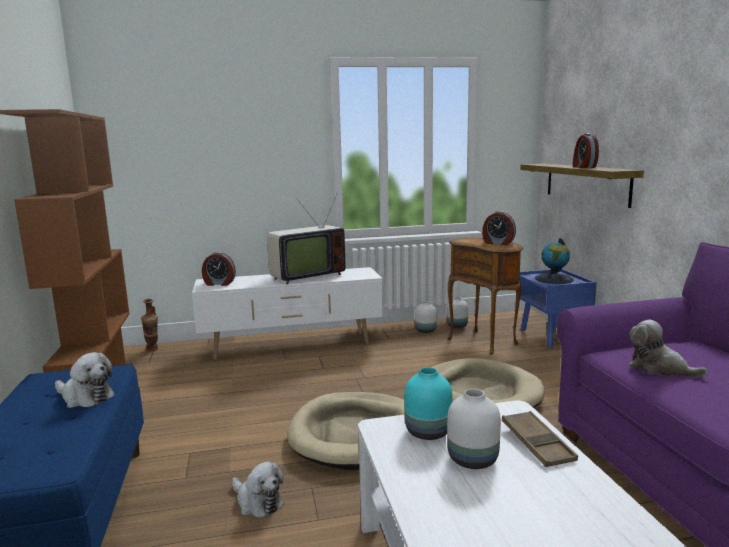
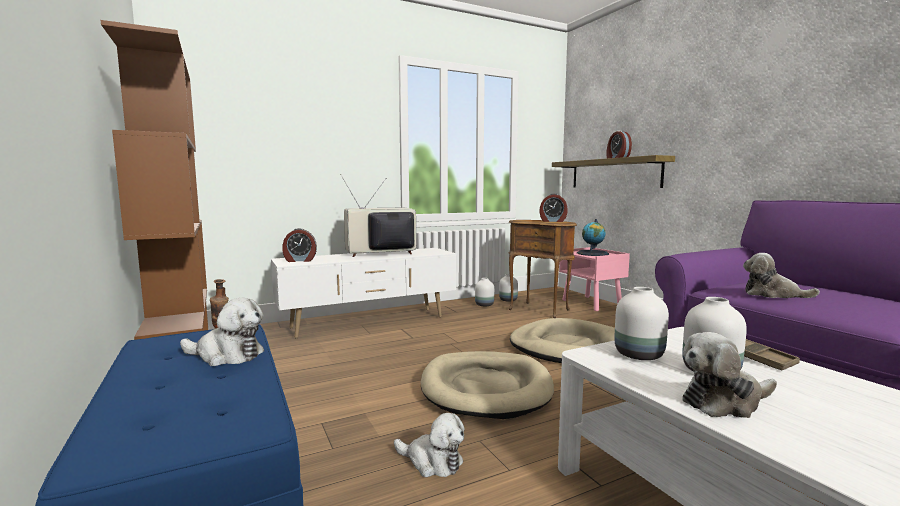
camera: 15 degrees left, 5 degrees down
(305, 276) = (382, 254): television -> television turned 150 degrees counterclockwise
(428, 431) = (638, 354): turquoise vase -> white vase
(441, 493) = (724, 402): none -> plush toy
(553, 337) = (592, 303): blue nightstand -> pink nightstand

